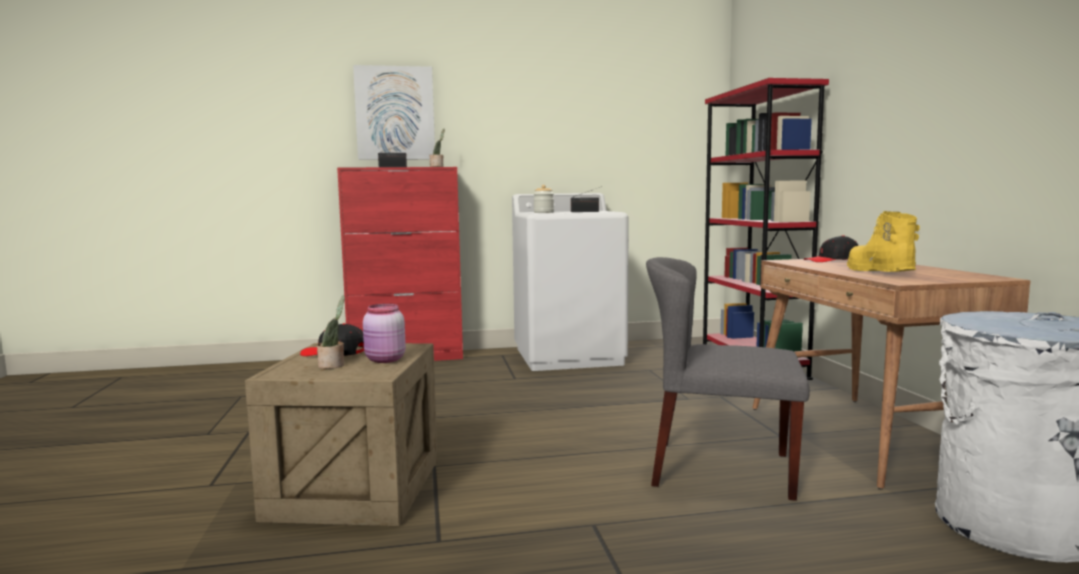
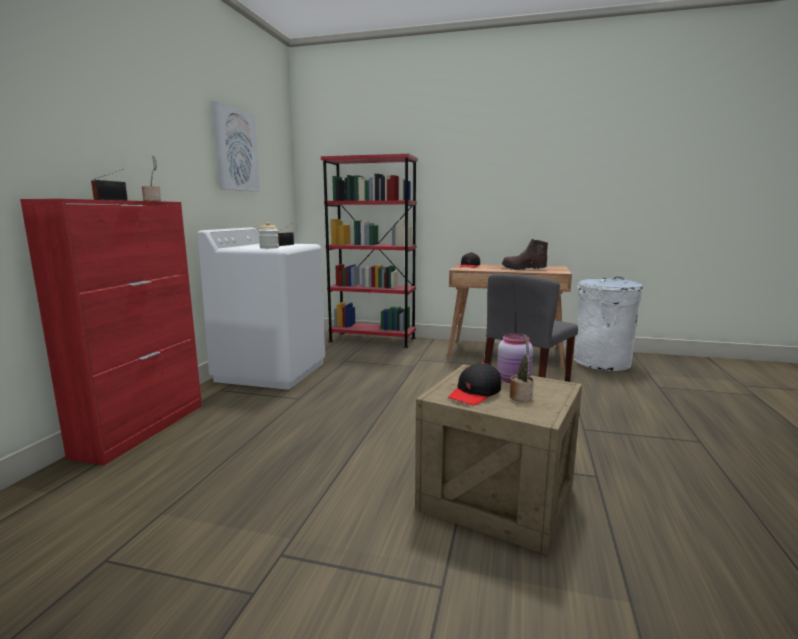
camera: 65 degrees left, 5 degrees up
(395, 113) = (75, 126): picture -> picture (235, 150)
(878, 271) = (523, 269): yellow boot -> brown boot

